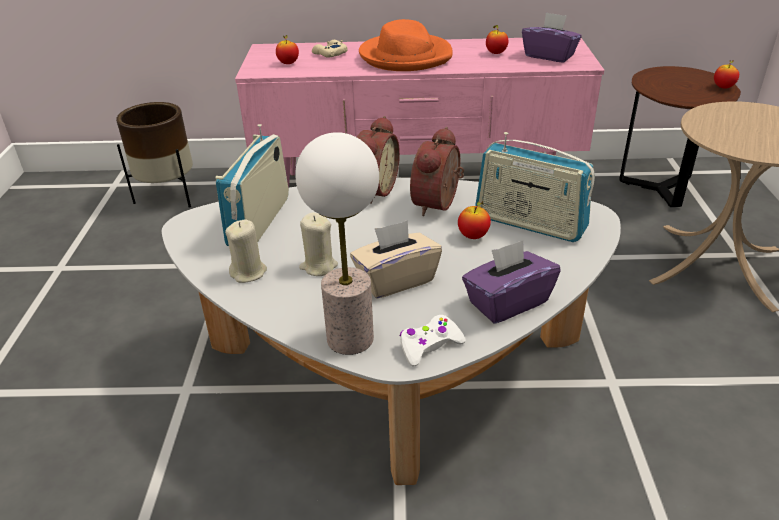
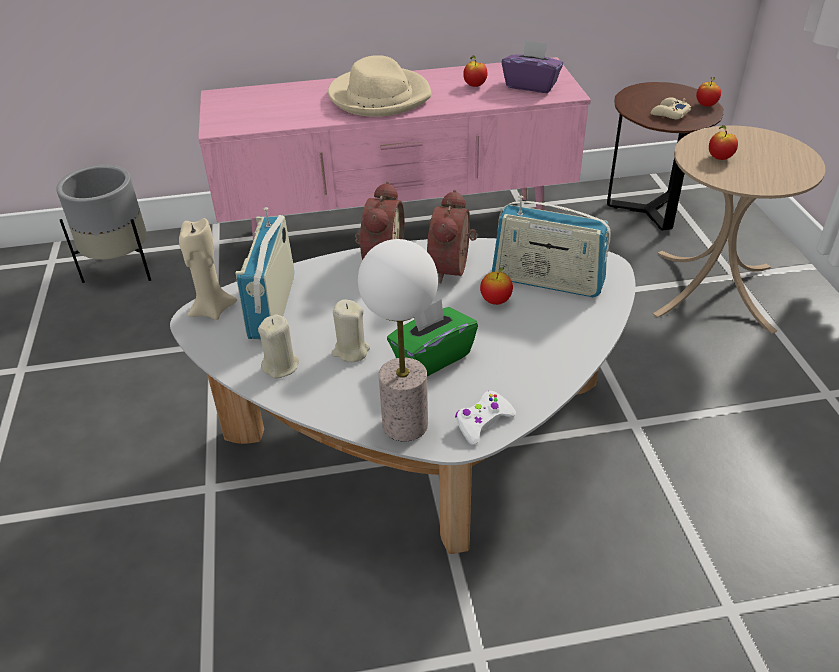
camera: 10 degrees left, 5 degrees up
(169, 197) = (121, 270): brown planter -> grey planter
(204, 218) = (212, 310): none -> beige candle
(288, 63) = (252, 114): apple -> apple (719, 158)
(329, 54) = (294, 98): beige game controller -> beige game controller (669, 113)
(395, 280) = (432, 357): beige tissue box -> green tissue box
(405, 56) = (379, 96): orange hat -> beige hat
(507, 302) = (545, 368): purple tissue box -> none

